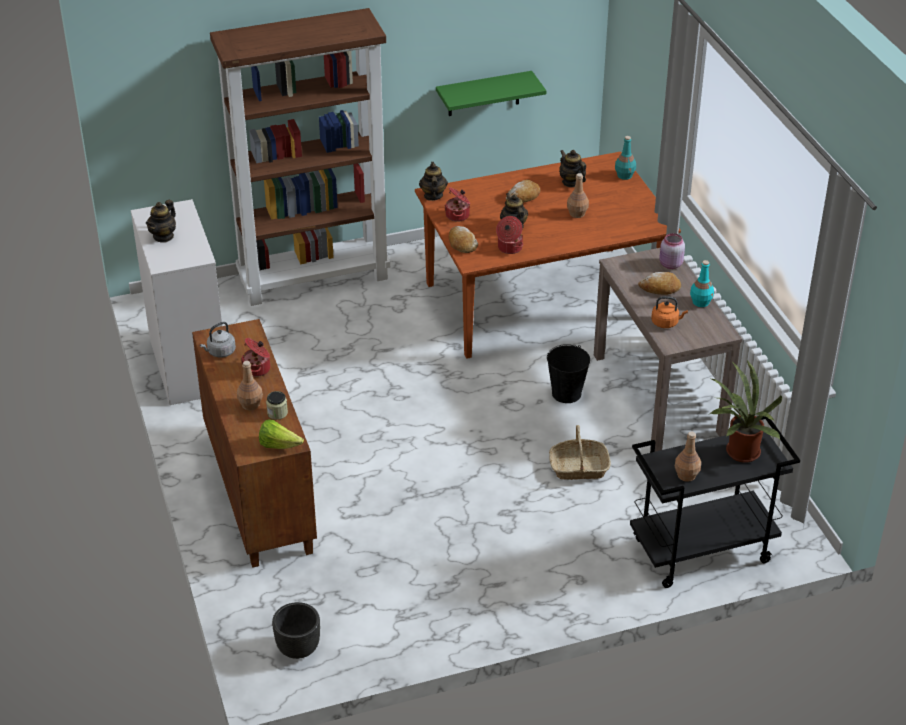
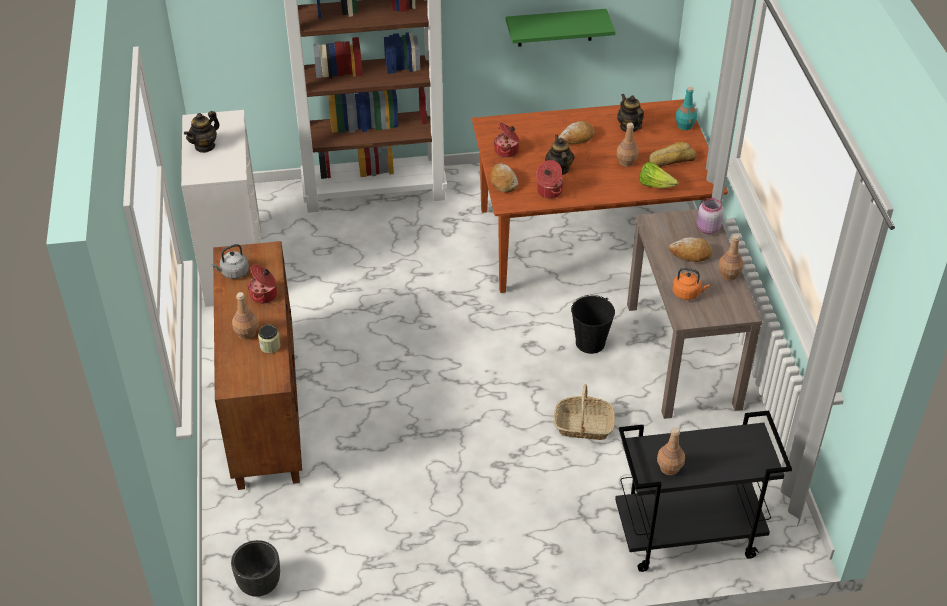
camera: 10 degrees right, 5 degrees up
(279, 445) = (261, 382): lettuce -> lettuce (655, 185)
(433, 195) = (488, 127): teapot -> none
(619, 207) = (671, 159): none -> bread
(701, 302) = (729, 274): turquoise bottle -> brown bottle
(739, 453) = (731, 450): potted plant -> none

